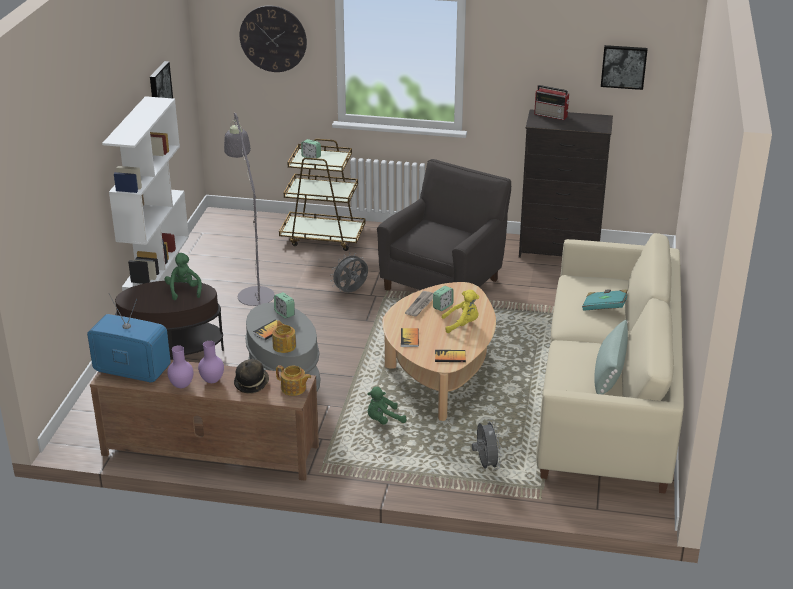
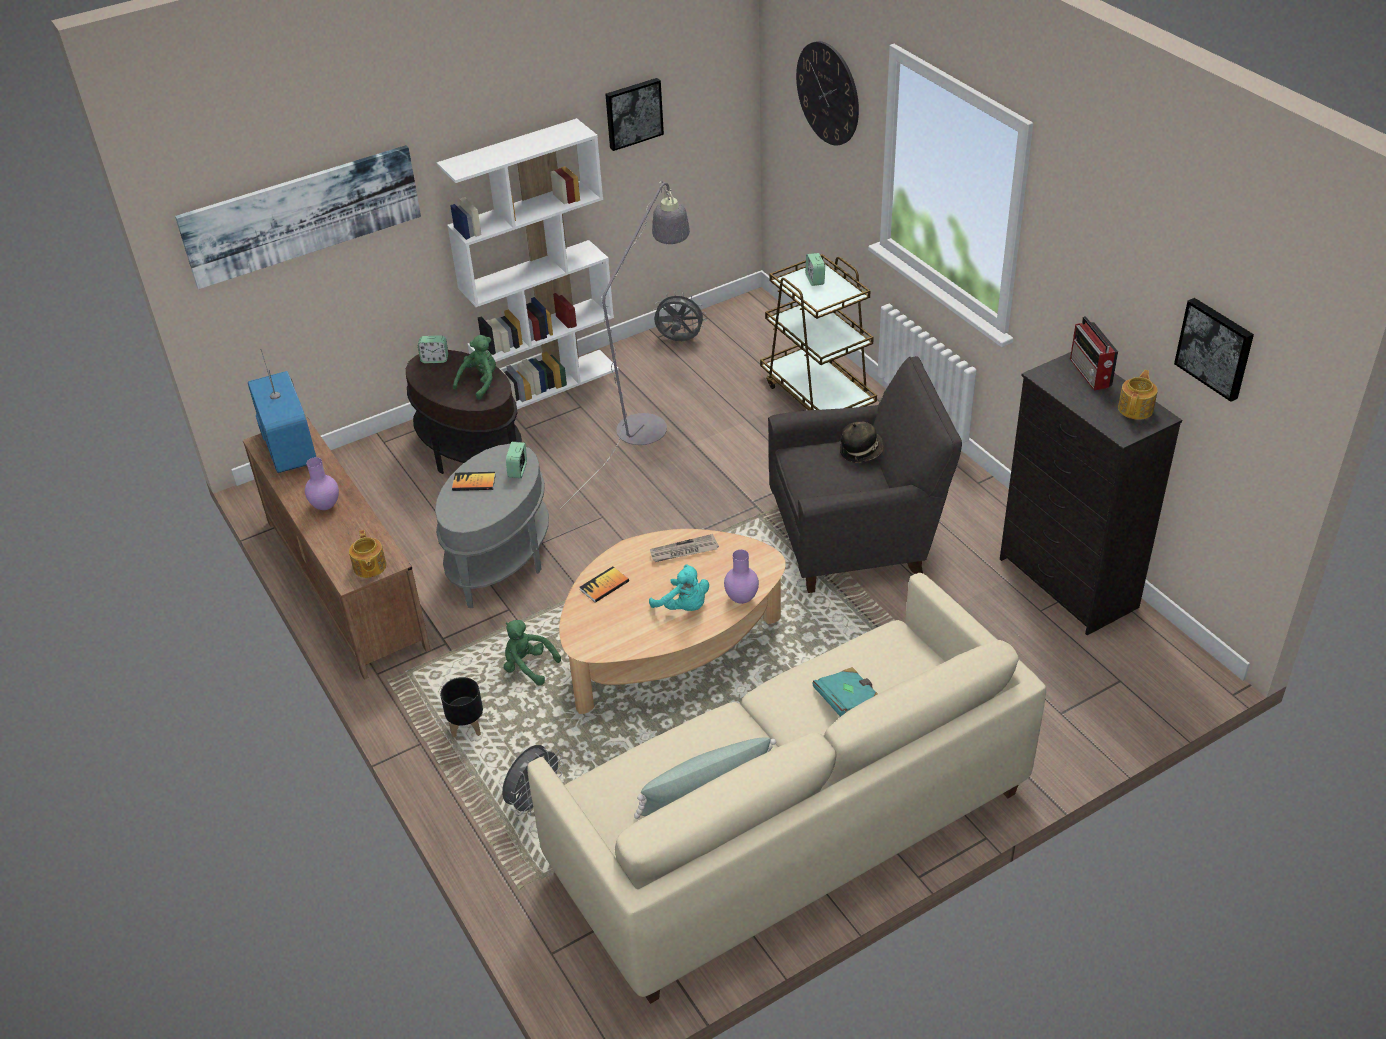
camera: 50 degrees right, 10 degrees up
(54, 201) = (302, 215): none -> picture
(181, 386) = (296, 493): purple vase -> purple vase (741, 598)
(251, 383) = (348, 534): hat -> hat (861, 451)
(284, 346) = (457, 510): teapot -> teapot (1136, 408)
(351, 292) = (738, 484): grey fan -> grey fan (679, 341)
(399, 461) = (467, 726): none -> black planter
(442, 306) = (703, 569): alarm clock -> alarm clock (435, 359)
(450, 357) = (604, 639): book -> none
(462, 324) = (684, 607): yellow plush toy -> turquoise plush toy

